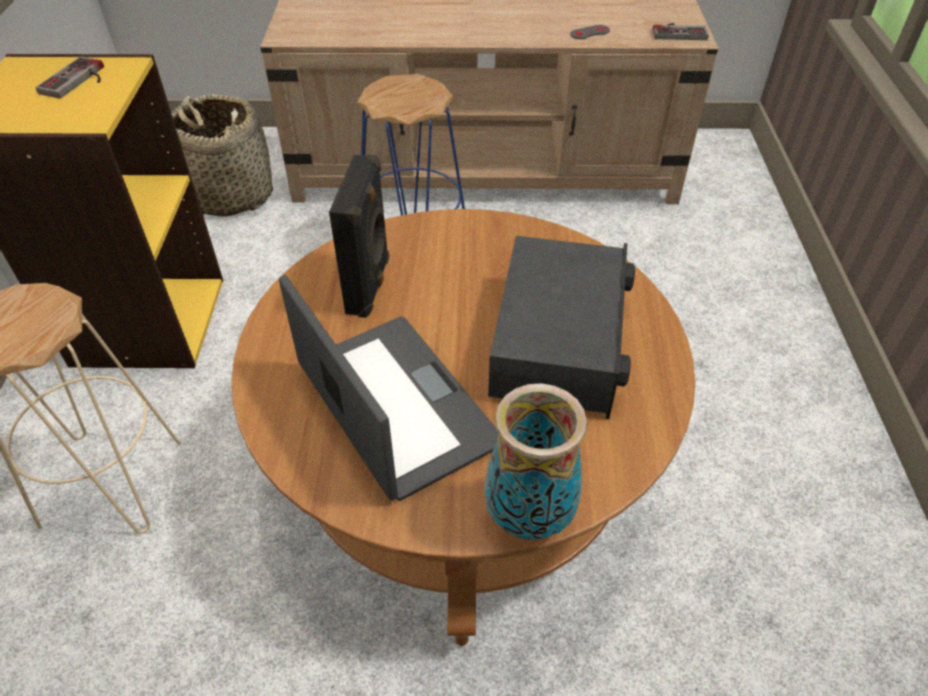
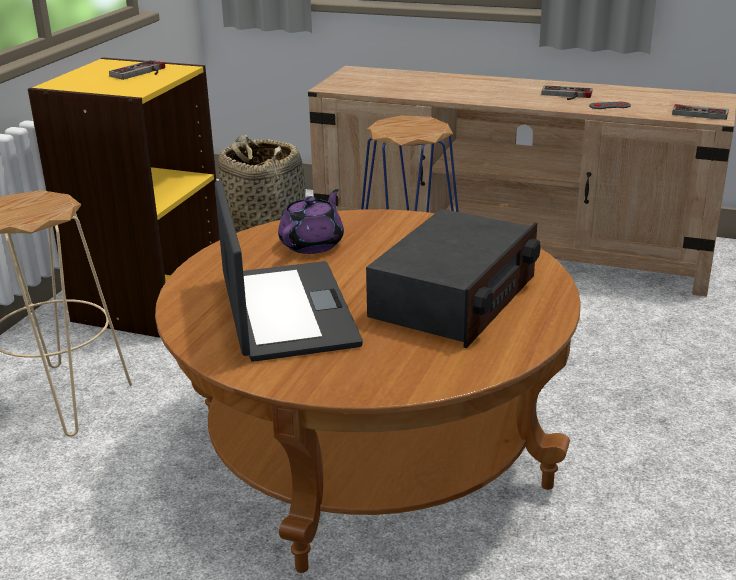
camera: 20 degrees right, 20 degrees down
(370, 286) = (313, 244): black speaker -> purple teapot
(528, 516) = (352, 389): vase -> none
(539, 21) = (566, 95): none -> game controller

